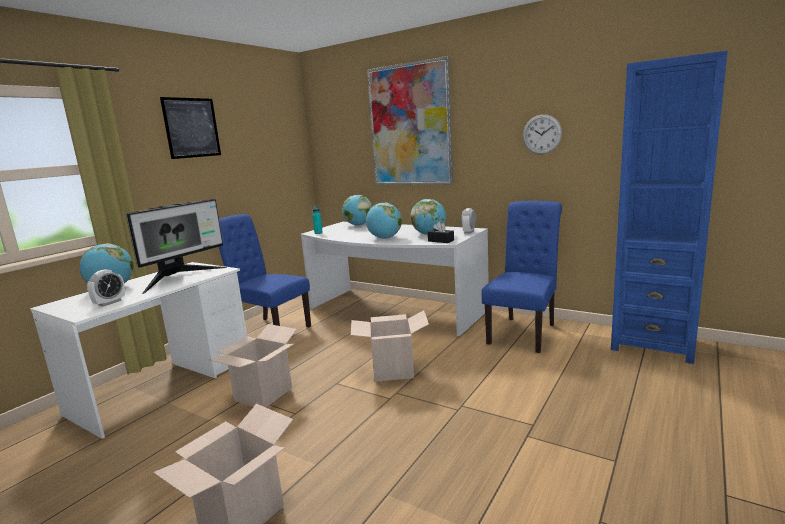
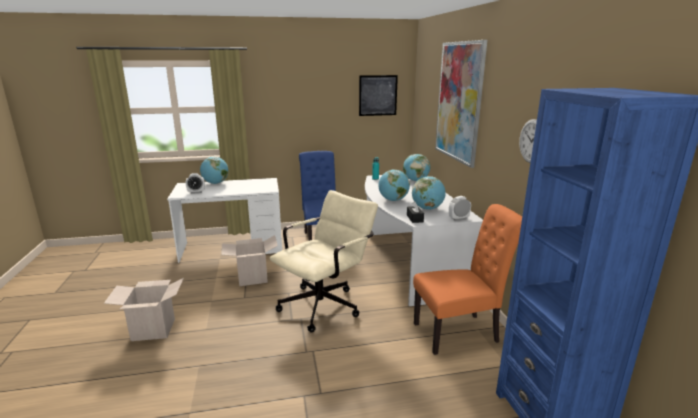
camera: 45 degrees right, 5 degrees up
(181, 278) = (246, 188): monitor -> none
(192, 128) = (300, 85): picture -> picture (378, 95)
(393, 370) = (325, 304): cardboard box -> beige office chair
(524, 332) = (460, 332): blue chair -> orange chair

